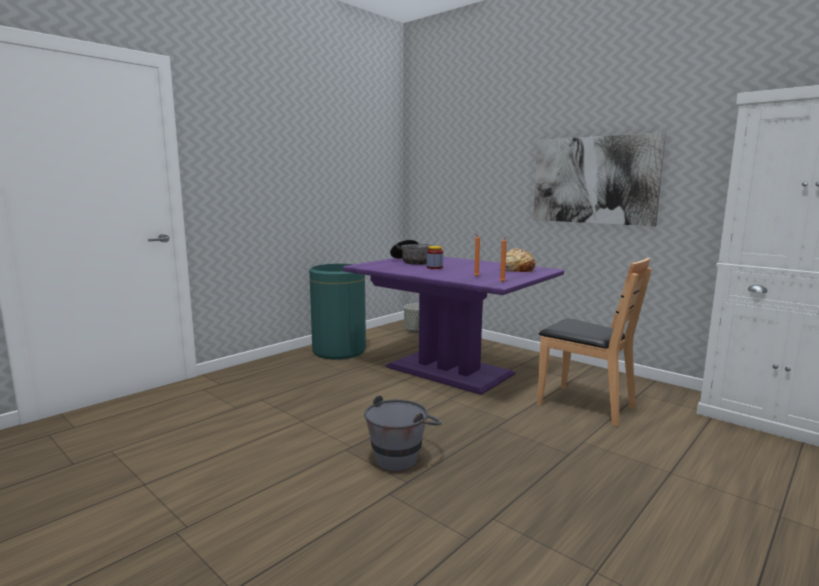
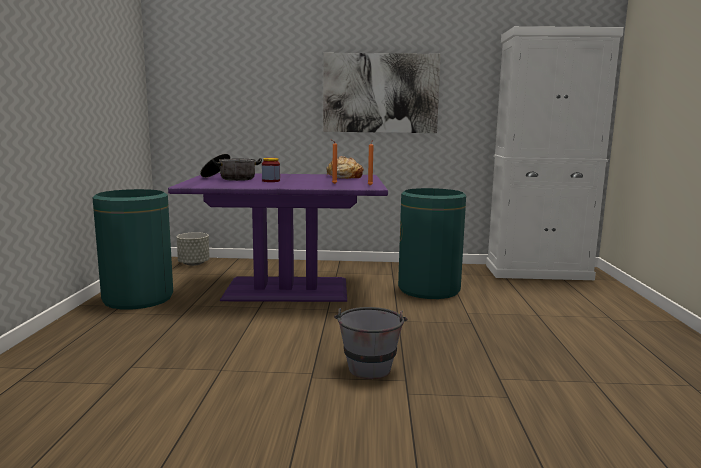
camera: 40 degrees left, 0 degrees up
(585, 405) = (429, 289): brown chair -> green trash can

